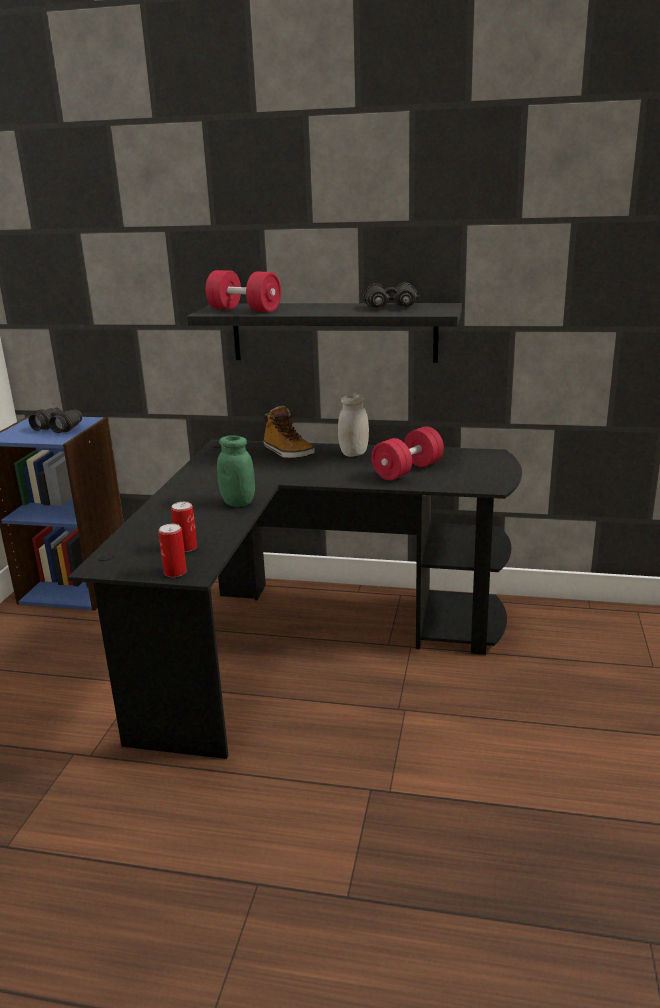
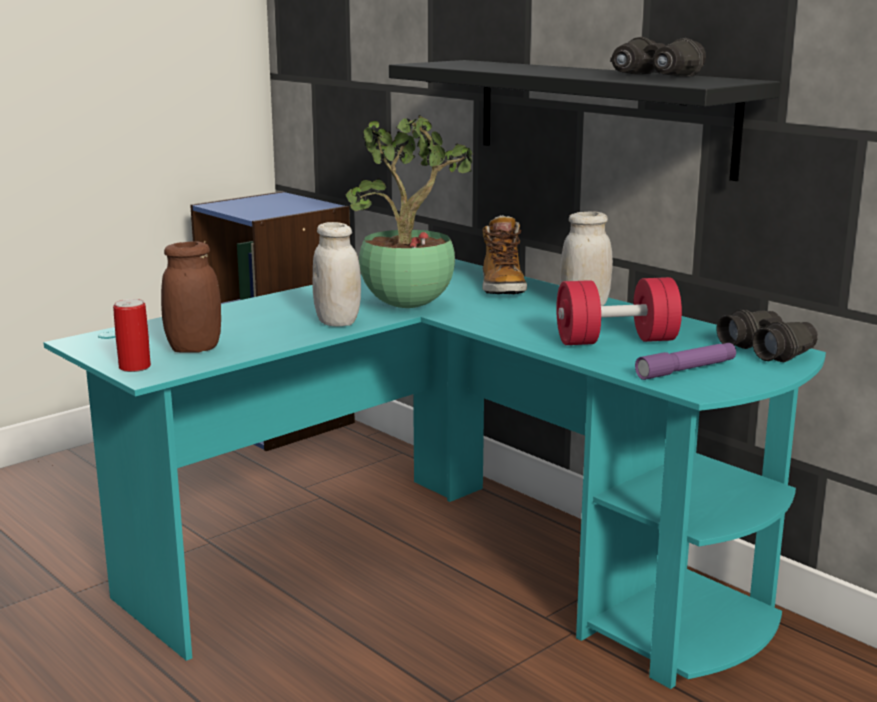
camera: 35 degrees right, 5 degrees down
(59, 428) = (281, 206): black binoculars -> black binoculars (768, 350)
(186, 547) = (194, 348): can -> brown jar
(238, 502) = (337, 322): green jar -> white jar
(244, 310) = (469, 65): red dumbbell -> none
(259, 479) = (410, 306): none -> potted plant
(307, 640) = (448, 570): black desk -> turquoise desk
(468, 477) = (686, 370): none -> purple flashlight

